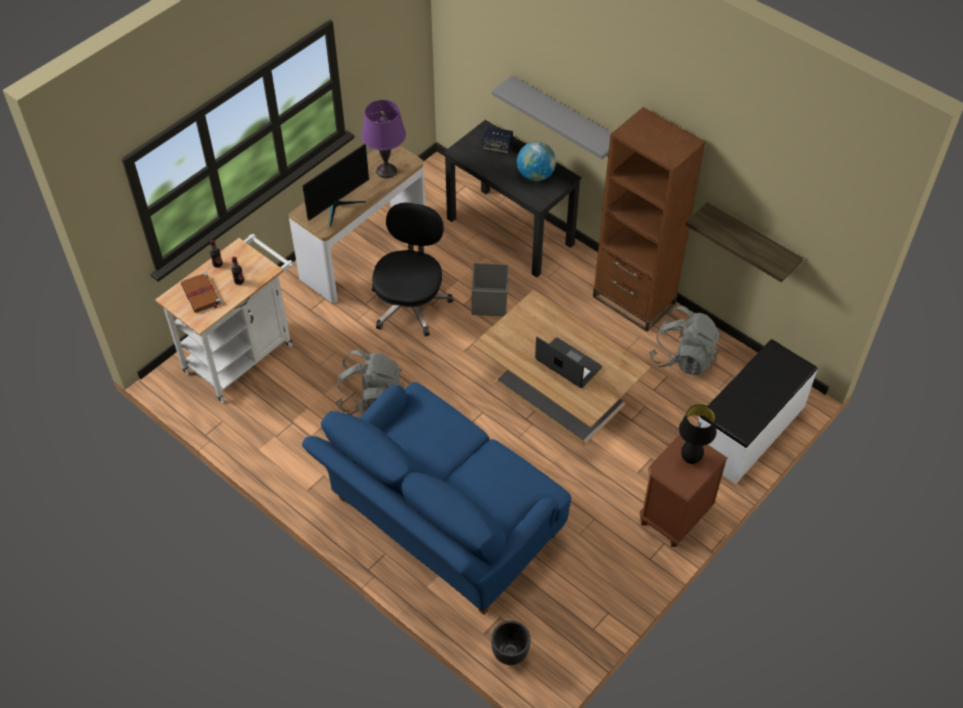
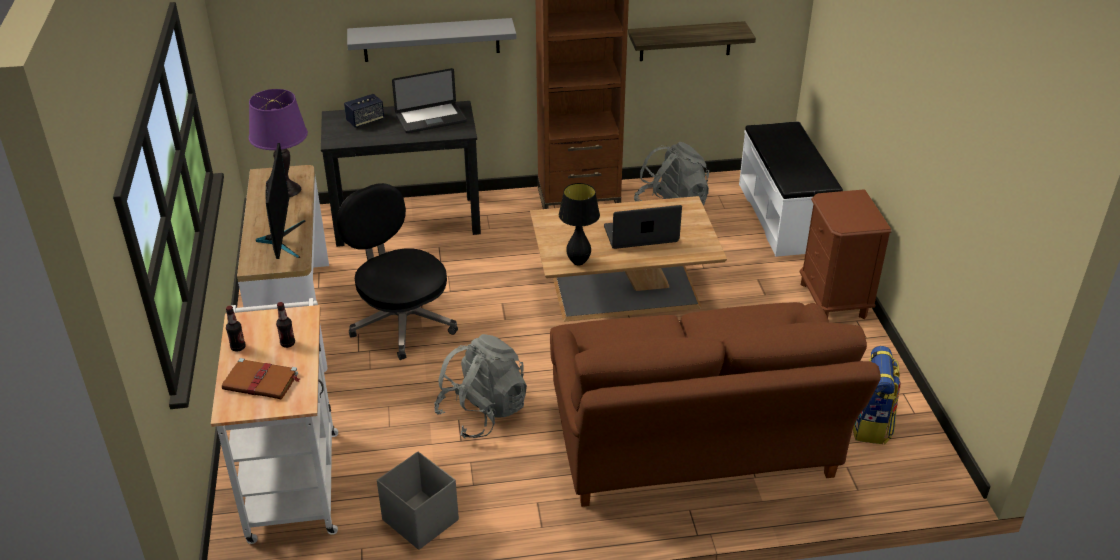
camera: 50 degrees left, 15 degrees down
(440, 524) = (694, 447): blue sofa -> brown sofa
(490, 301) = (469, 274): grey storage box -> grey storage box (420, 519)
(509, 653) = (896, 484): black planter -> none
(535, 175) = (431, 119): globe -> laptop
(556, 610) = (871, 424): none -> backpack
(690, 459) = (847, 206): black table lamp -> black table lamp (578, 262)

